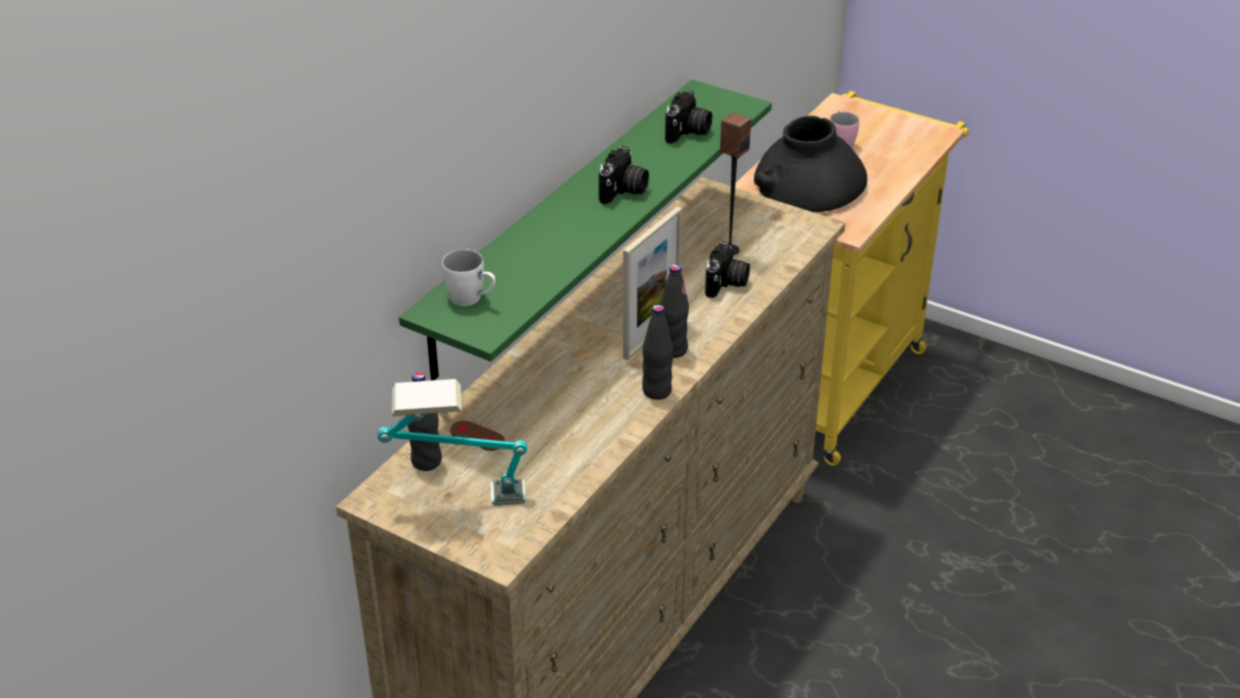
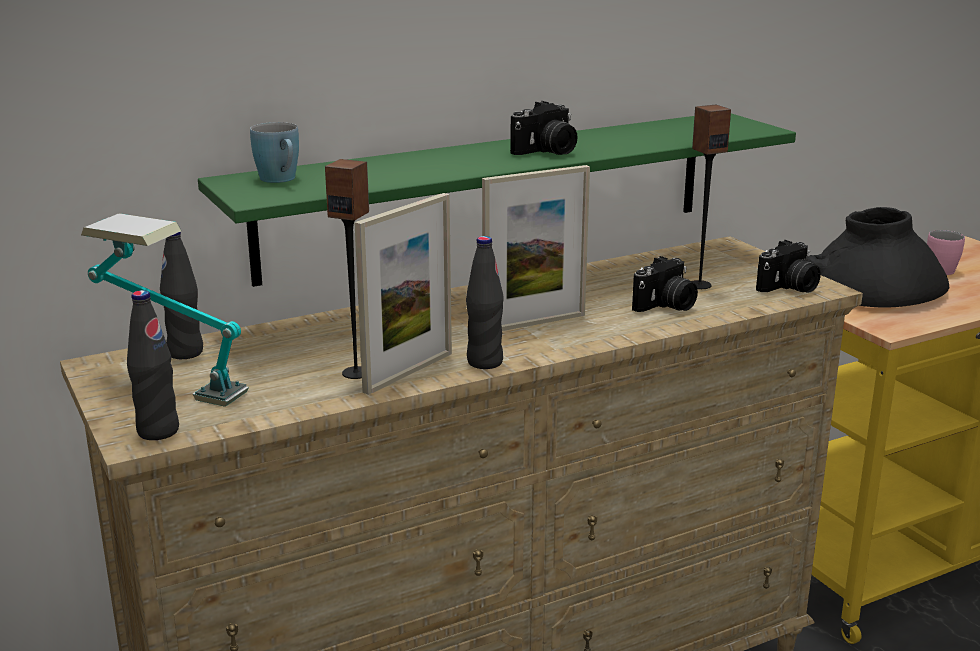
camera: 30 degrees right, 15 degrees down
(472, 299) = (281, 180): white mug -> blue mug
(477, 436) = (258, 348): brown game controller -> none
(578, 435) = (356, 373): none -> speaker
(614, 421) = (408, 372): none -> picture frame
(673, 350) = (544, 338): black bottle -> black bottle (158, 431)
(688, 132) = (673, 133): camera -> camera (789, 288)

